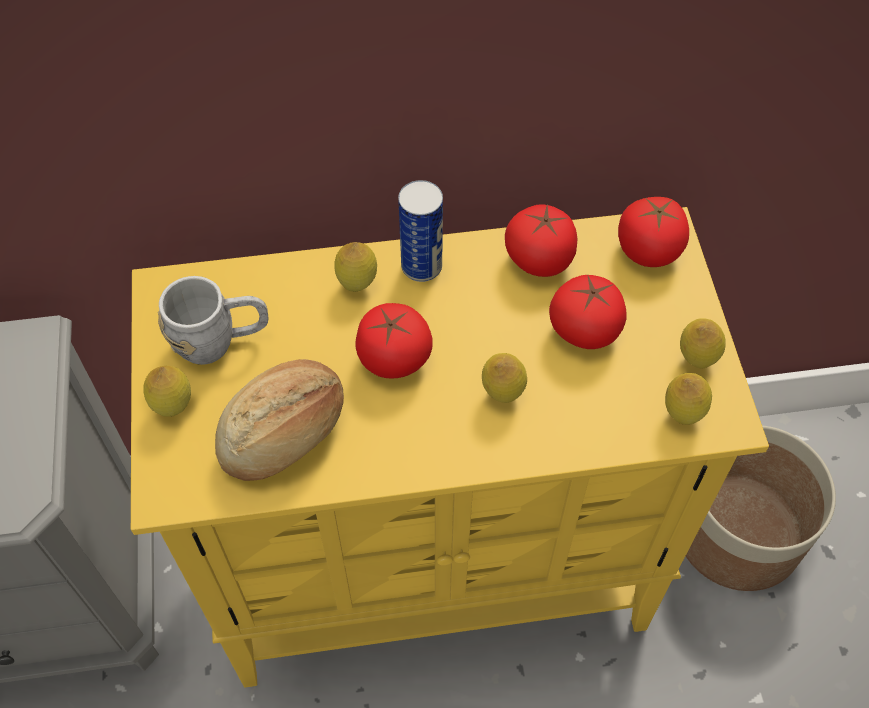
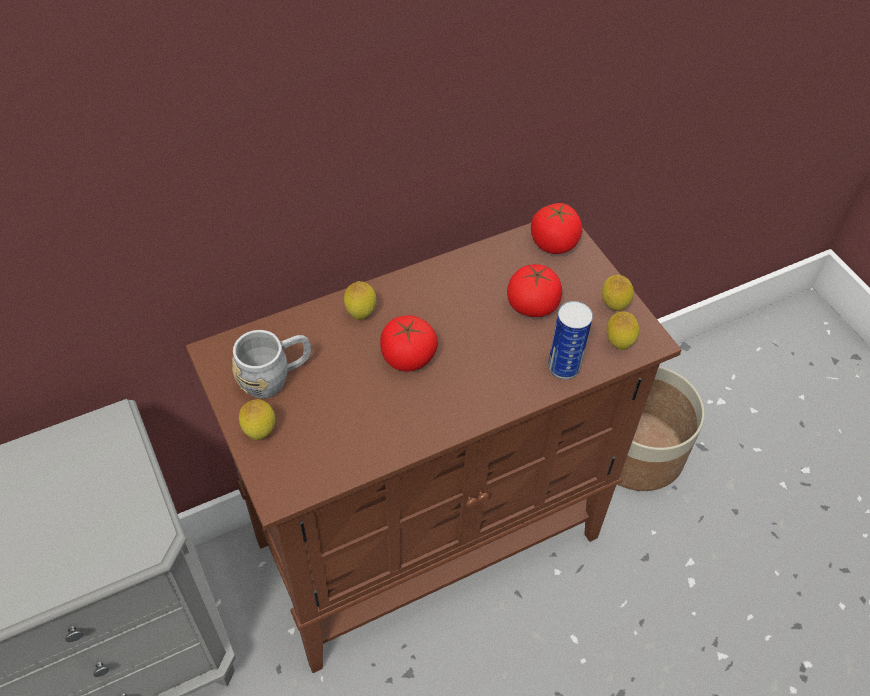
camera: 20 degrees left, 5 degrees down
(286, 434) = (351, 429): bread -> none
(421, 266) = (402, 291): can -> can (563, 367)
(438, 566) = (431, 537): yellow cabinet -> brown cabinet
(502, 394) = (493, 362): lemon -> none
(539, 259) = (482, 266): tomato -> none

